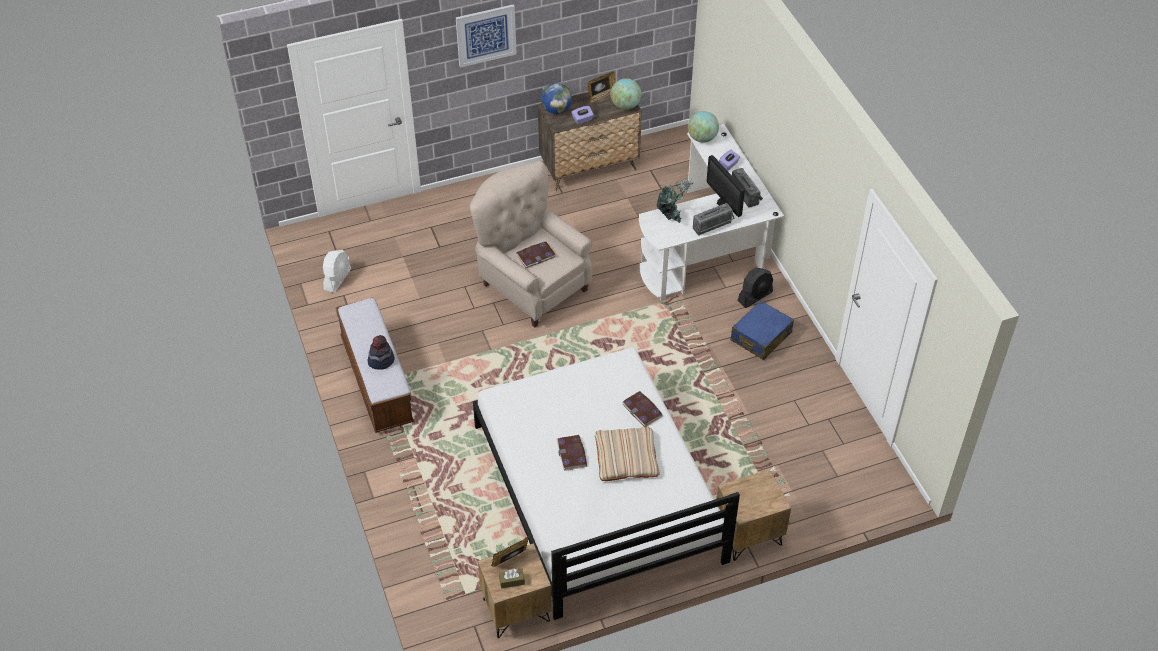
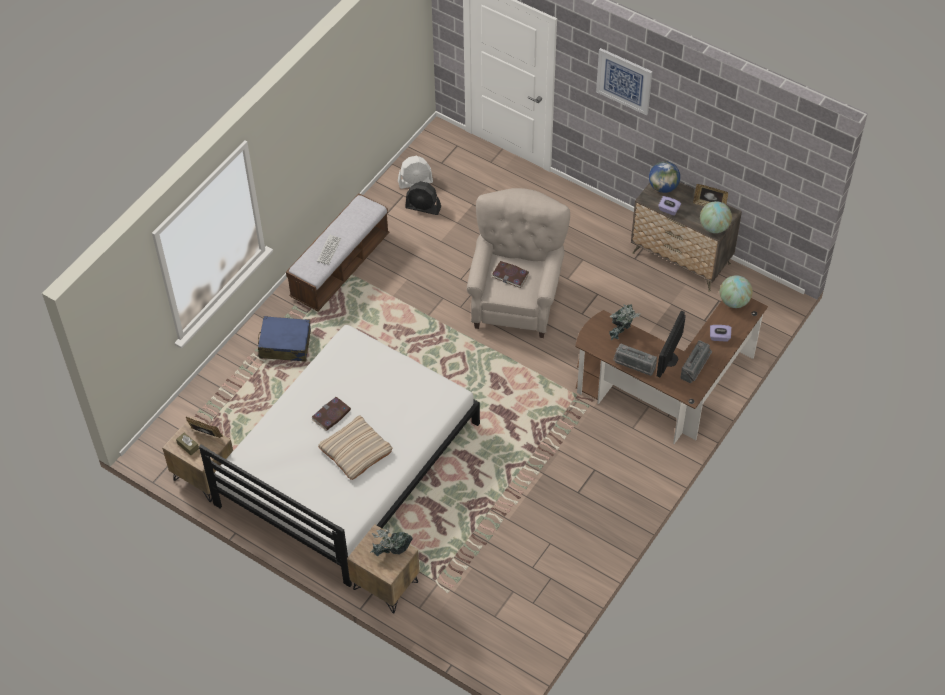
camera: 55 degrees right, 5 degrees up
(381, 360) = (329, 250): hat -> keyboard
(642, 410) = (410, 434): book -> none
(710, 247) = (668, 391): white desk -> brown desk
(755, 296) = (641, 454): black fan -> black fan (423, 207)
(759, 490) = (391, 554): none -> potted plant
(760, 337) = (599, 482): blue suitcase -> blue suitcase (285, 344)

